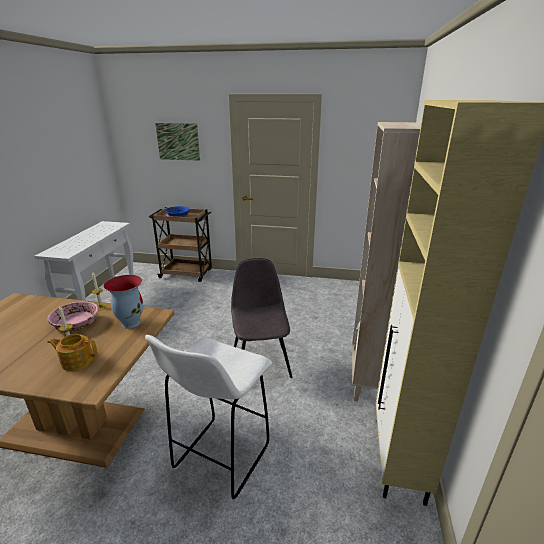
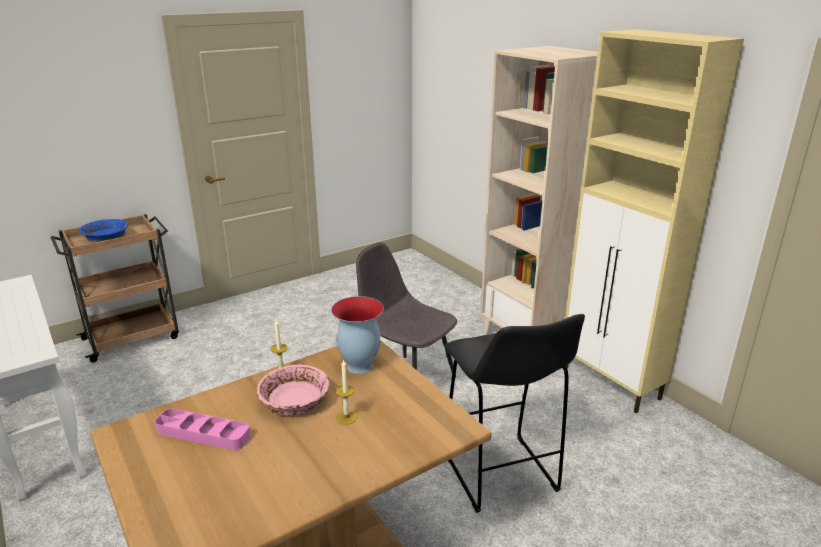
camera: 45 degrees left, 0 degrees up
(26, 316) = (203, 433): none -> pink tray
(77, 361) = (389, 422): teapot -> none
(178, 141) = (71, 105): picture -> none
(220, 459) = (501, 475): white stool -> black stool

